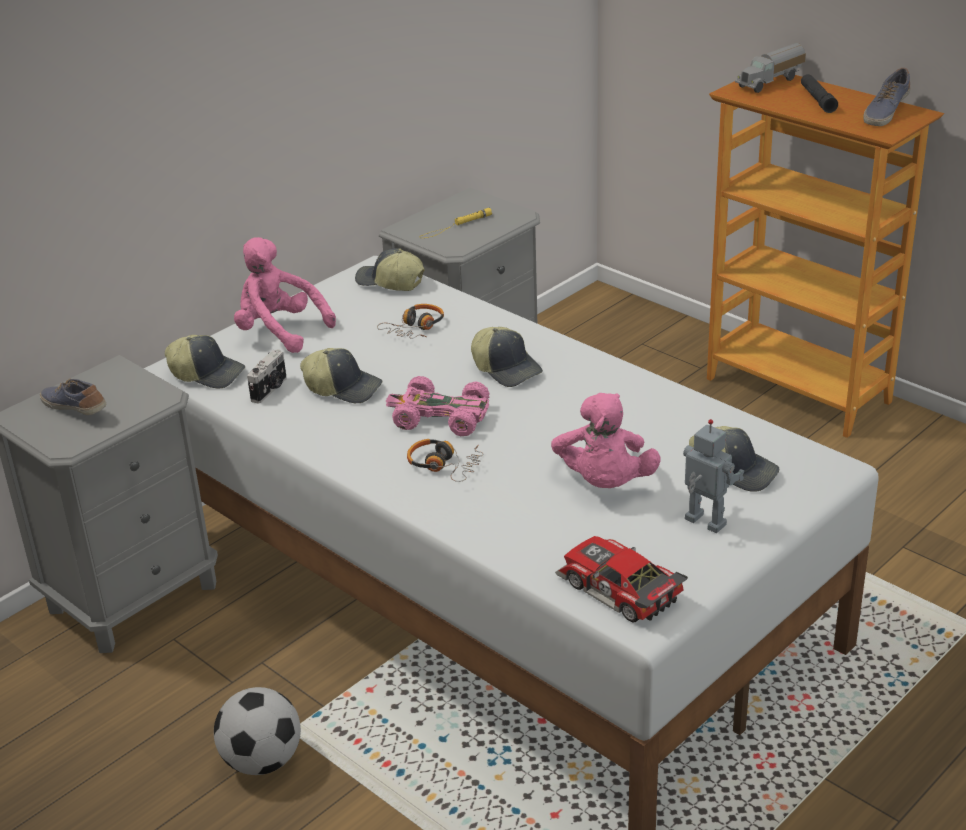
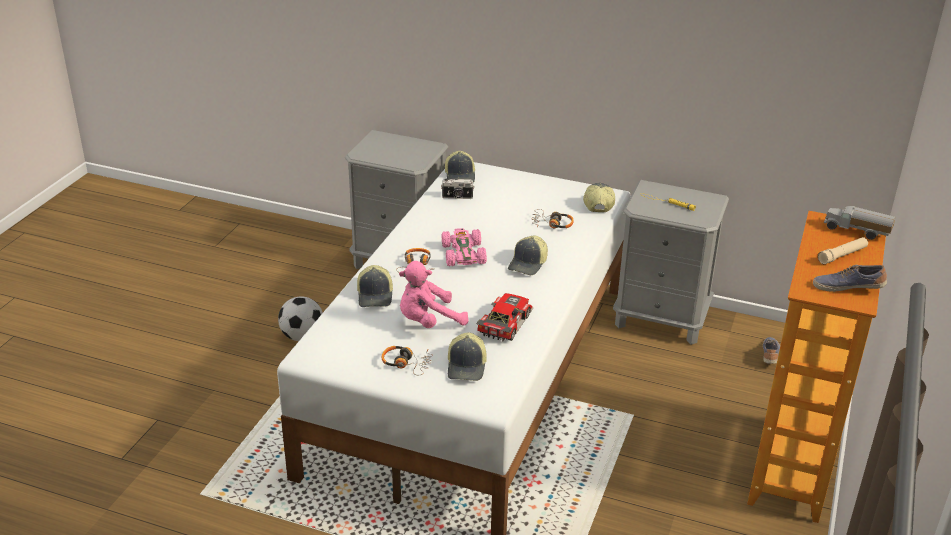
camera: 65 degrees right, 0 degrees up
(76, 408) = (391, 147): shoe -> shoe (770, 355)
(279, 332) = (516, 184): pink plush toy -> none
(343, 388) = (473, 217): cap -> cap (376, 295)
(617, 591) = (329, 345): toy car -> toy car (503, 323)
(703, 523) = (406, 363): toy robot -> headphones
(817, 100) = (842, 255): black flashlight -> beige flashlight

